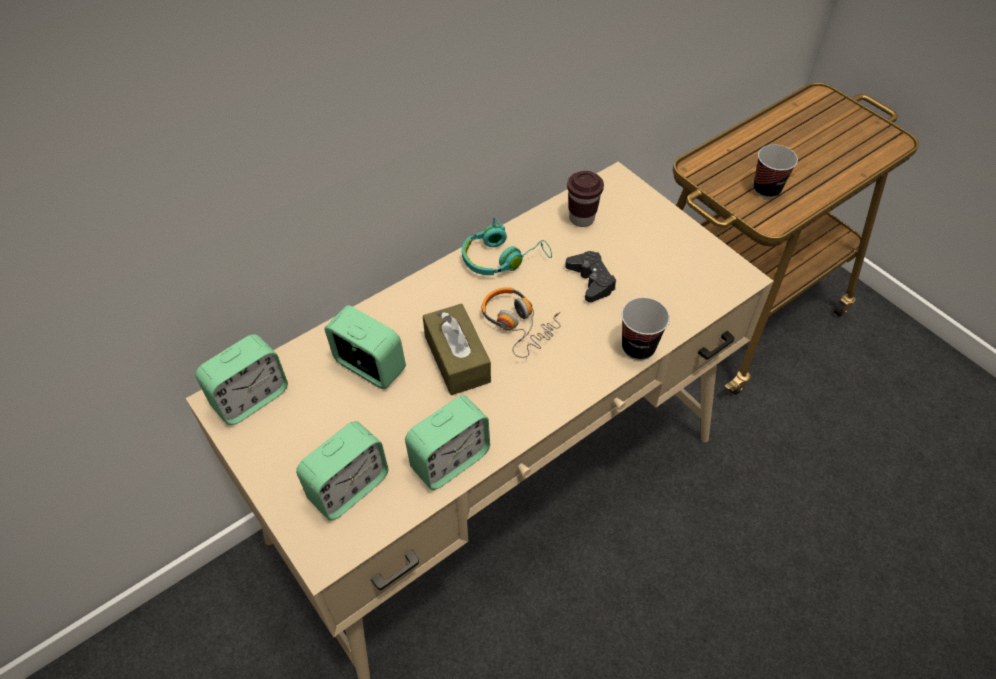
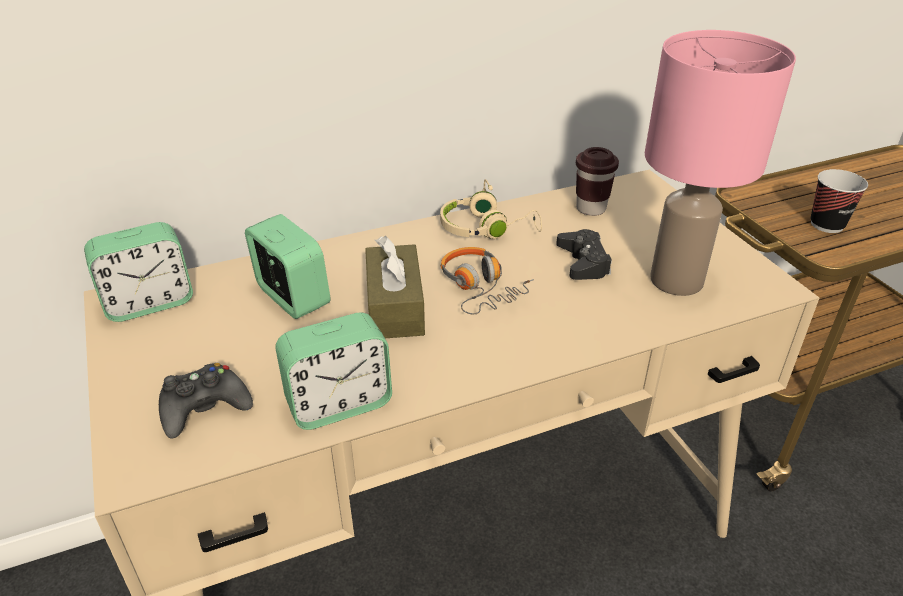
camera: 15 degrees right, 15 degrees down
(348, 488) = (204, 407): alarm clock -> black game controller
(502, 258) = (486, 228): turquoise headphones -> beige headphones
(638, 347) = (622, 333): cup -> none
(668, 285) = (678, 281): none -> pink table lamp

